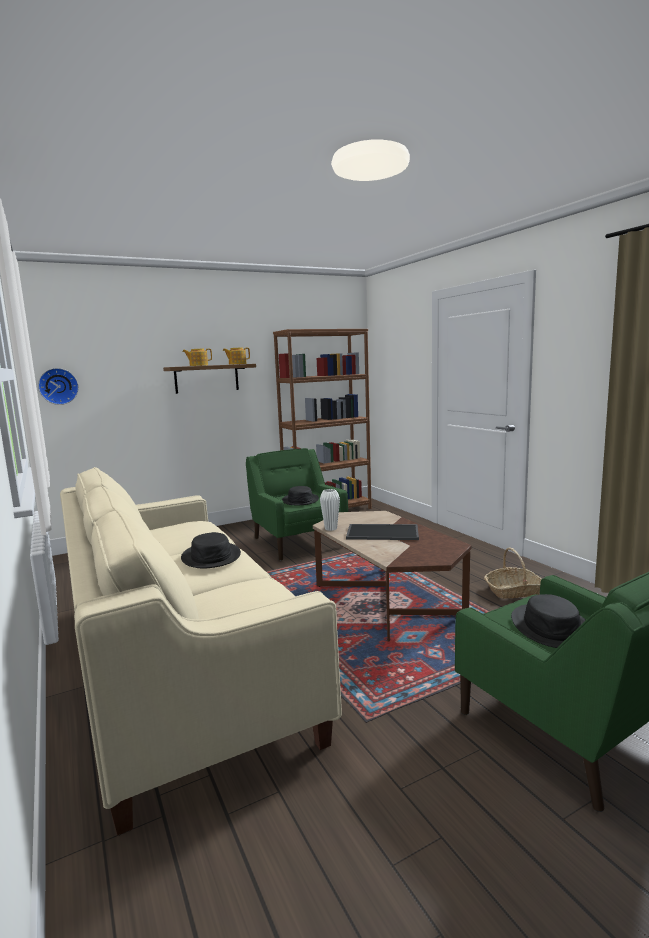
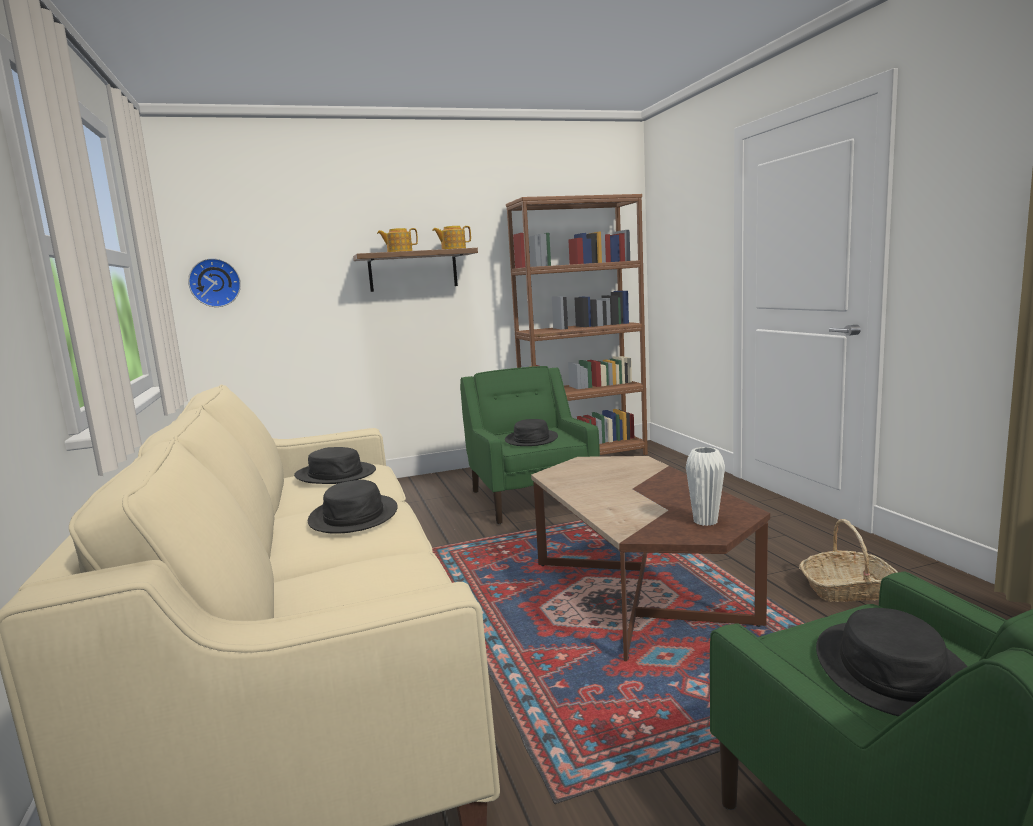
camera: 10 degrees right, 0 degrees up
(180, 529) = (336, 474): none -> black hat
(331, 528) = (555, 480): white vase -> white vase (705, 521)
(383, 532) = (632, 488): tray -> none

